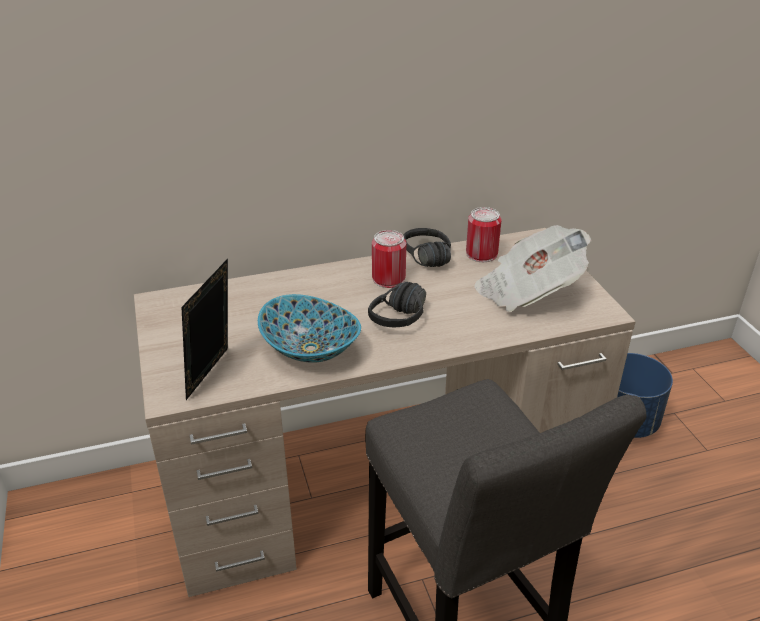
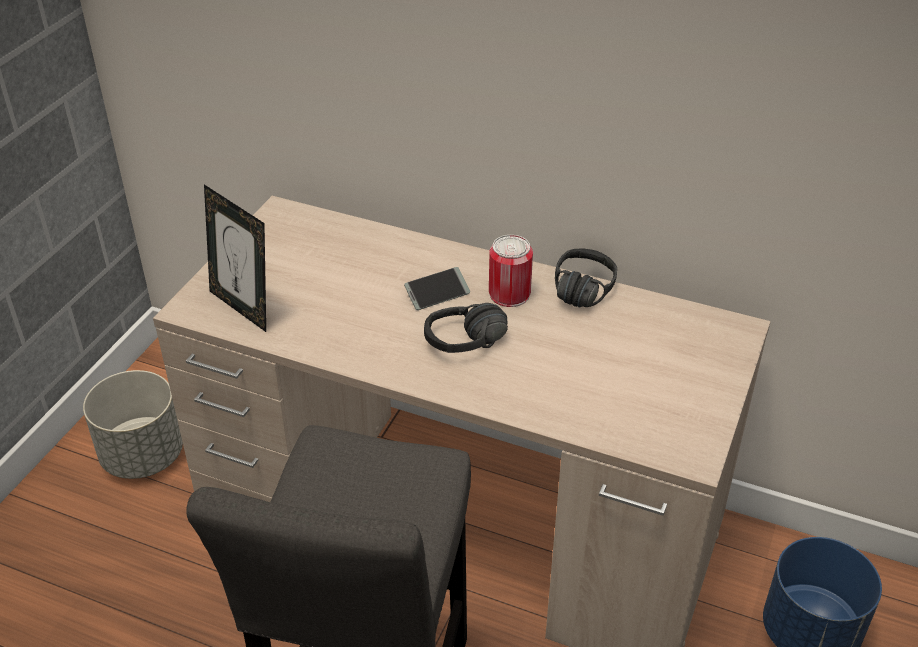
camera: 40 degrees right, 5 degrees up
(90, 585) = (143, 455): none -> grey planter
(214, 374) = (243, 307): picture frame -> picture frame turned 105 degrees counterclockwise
(311, 348) = (348, 327): bowl -> none
(343, 300) = (437, 294): none -> phone
(481, 254) = (646, 316): can -> none
(528, 291) = (639, 385): newspaper -> none

